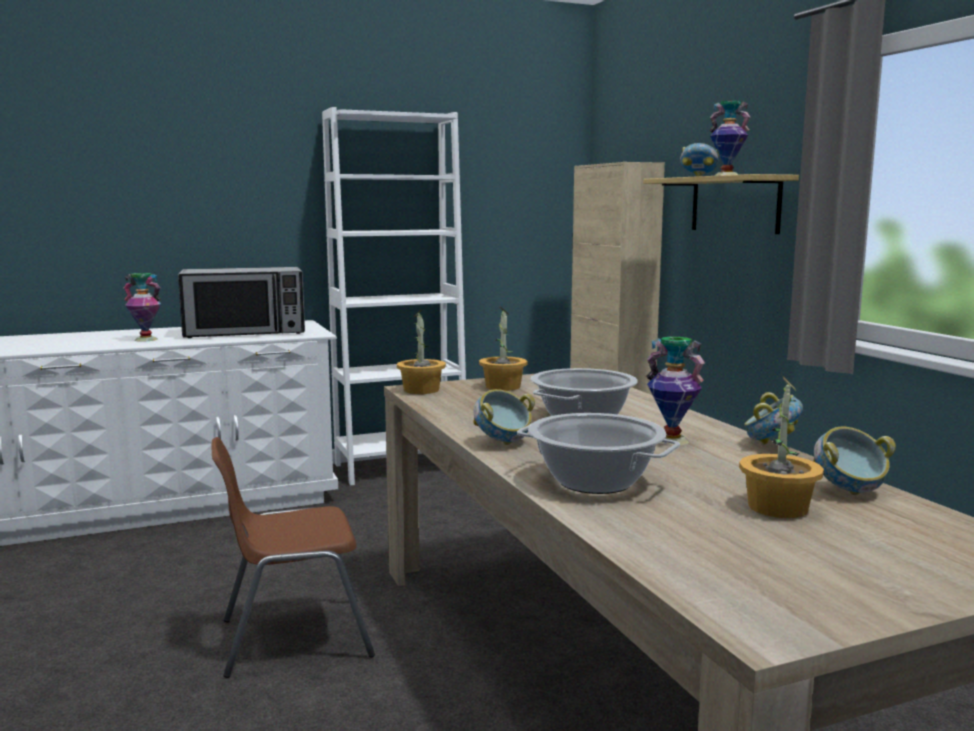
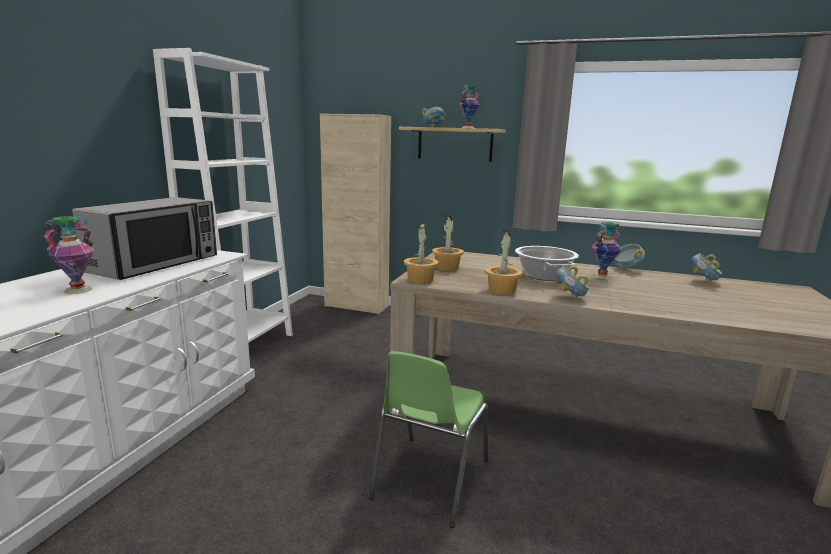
camera: 50 degrees left, 5 degrees up
(293, 637) = (428, 479): brown chair -> green chair
(595, 481) = (659, 303): cooking pot -> none
(776, 507) = (718, 293): potted plant -> potted plant (501, 290)

